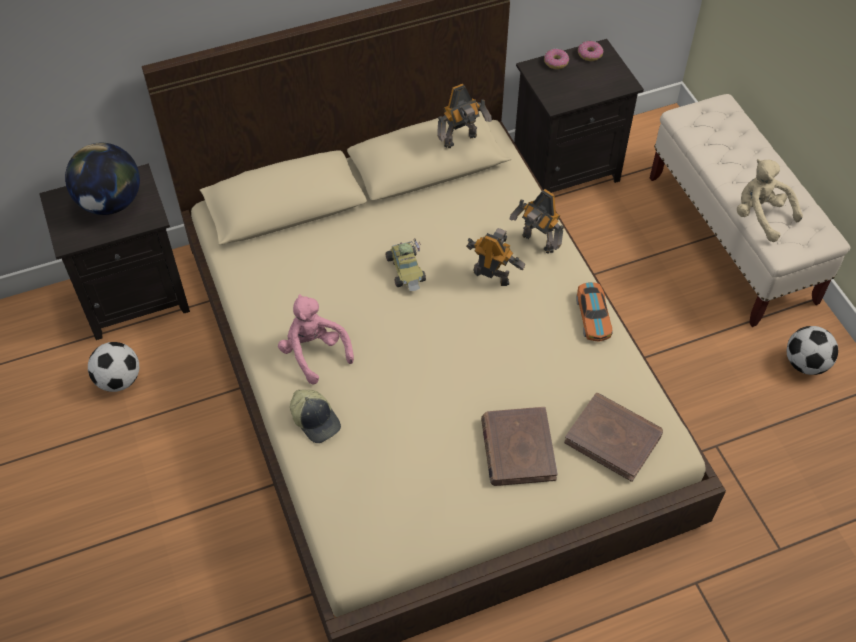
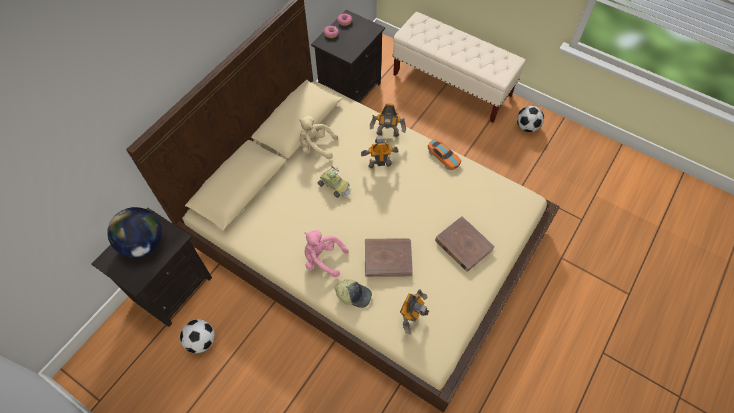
camera: 35 degrees left, 5 degrees up
(461, 141) = (314, 100): toy robot -> toy robot (411, 317)
(613, 438) = (501, 212): brown book -> brown book (388, 258)
(760, 216) = (478, 65): beige plush toy -> beige plush toy (316, 146)

